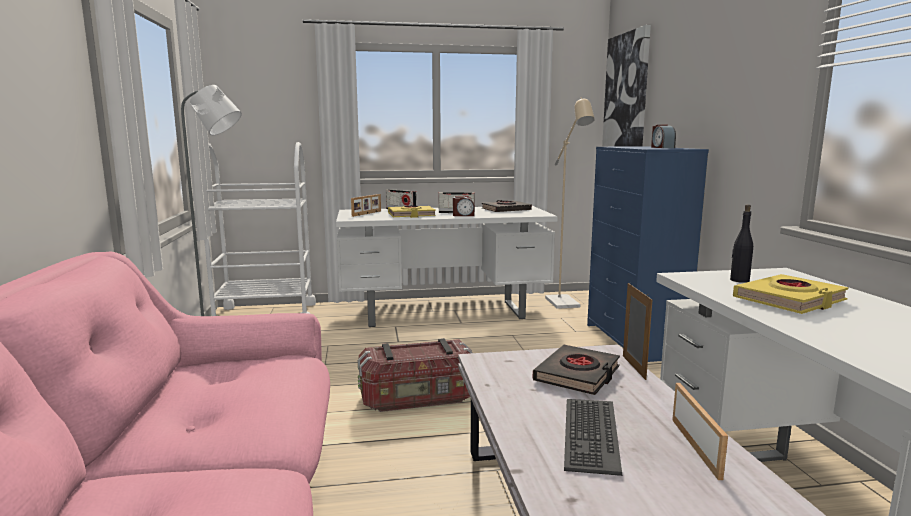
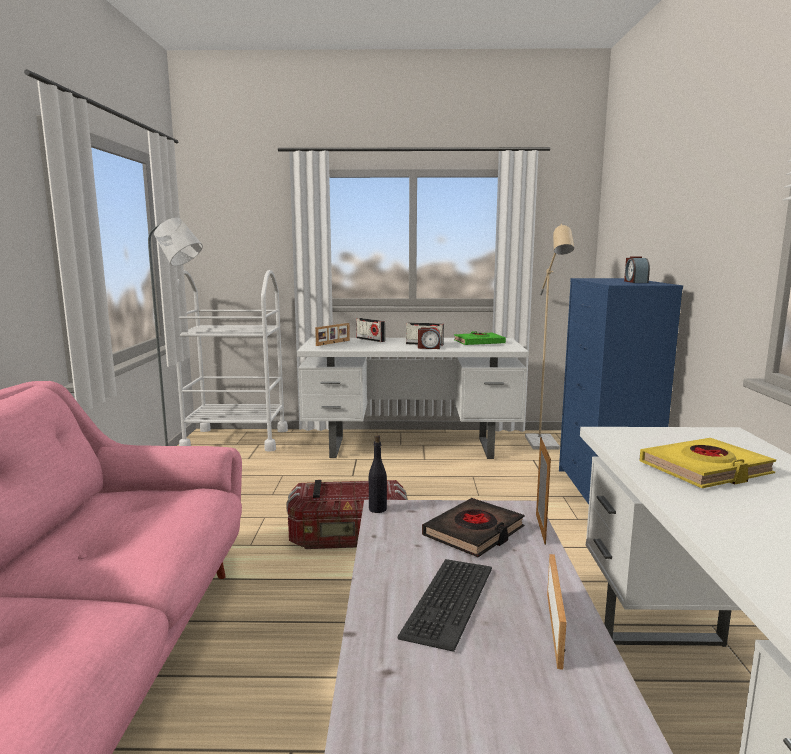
camera: 10 degrees right, 0 degrees up
(411, 215) = (376, 346): yellow book -> none
(506, 210) = (479, 342): black book -> green book
(626, 97) = (616, 223): picture -> none
(739, 280) = (667, 441): black bottle -> black bottle (377, 509)

